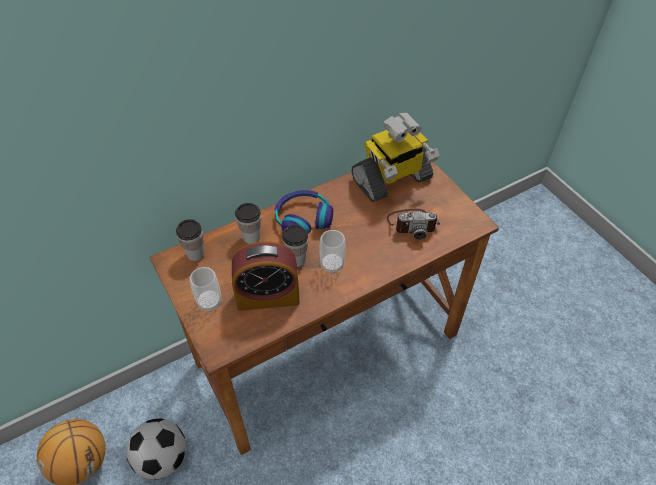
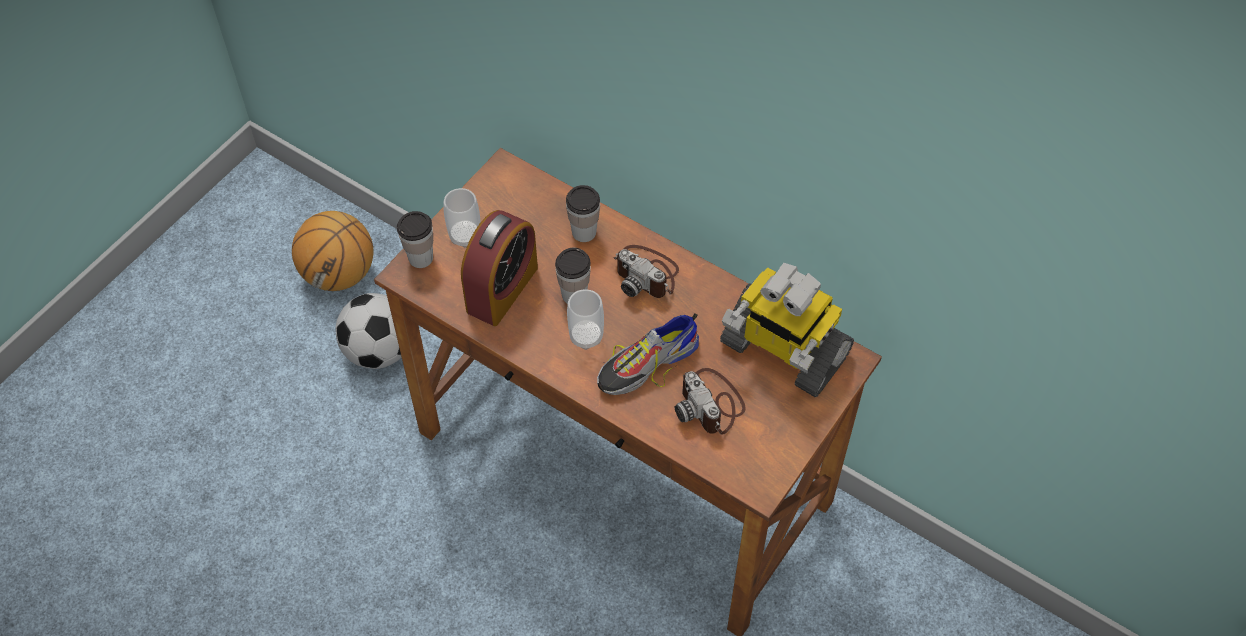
camera: 65 degrees right, 5 degrees up
(195, 254) = (527, 189): cup -> cup (420, 258)
(268, 296) = (502, 289): alarm clock -> alarm clock turned 120 degrees counterclockwise
(303, 218) = (647, 274): headphones -> camera
(369, 242) = (647, 364): none -> shoe

